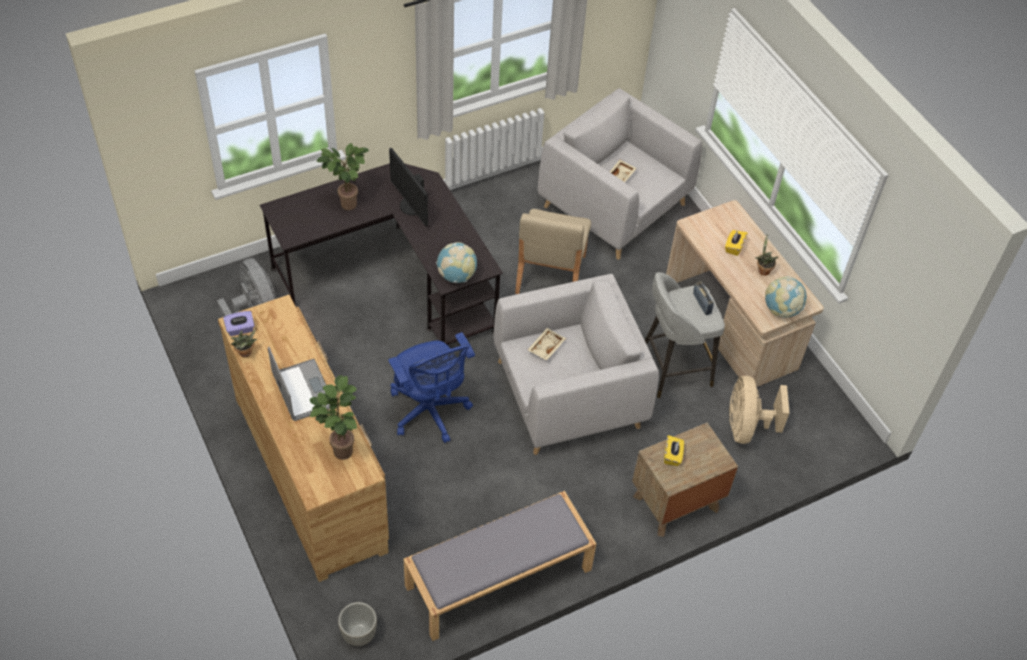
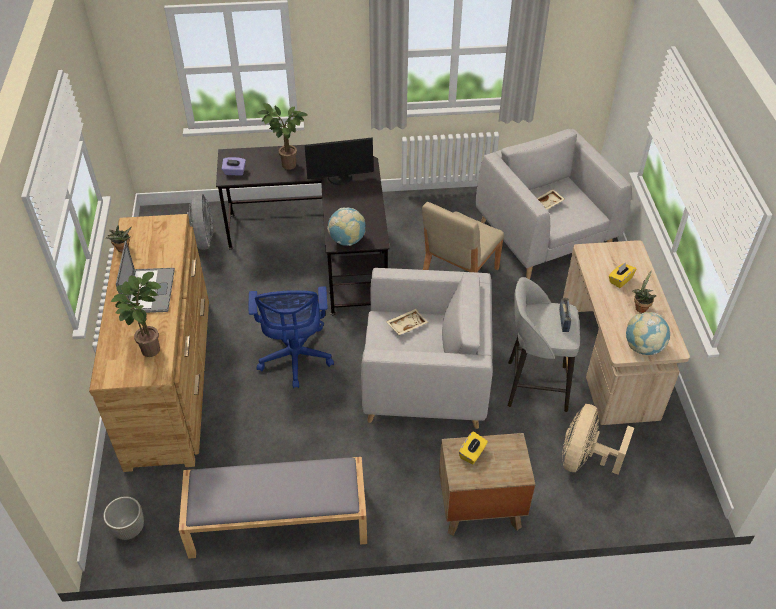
camera: 25 degrees right, 5 degrees down
(240, 329) = (131, 230): purple tissue box -> purple tissue box (234, 172)
(411, 206) = (340, 178): monitor -> monitor turned 90 degrees counterclockwise

